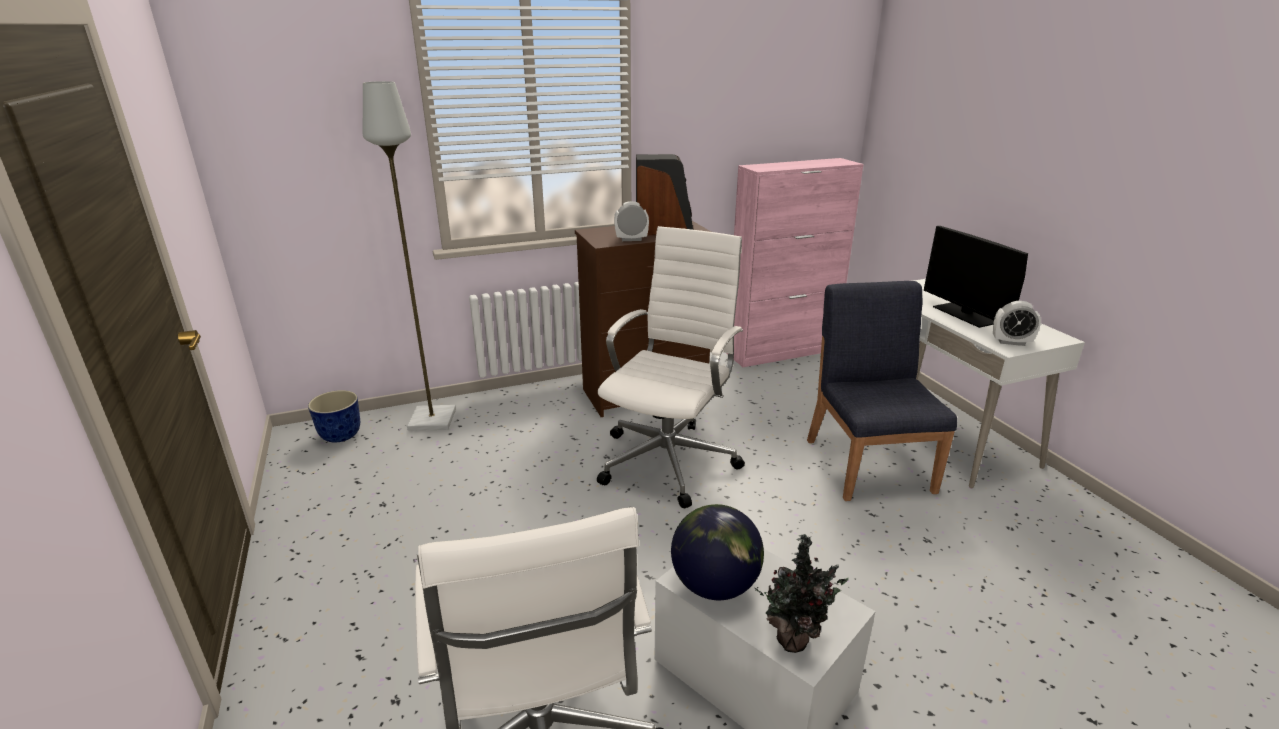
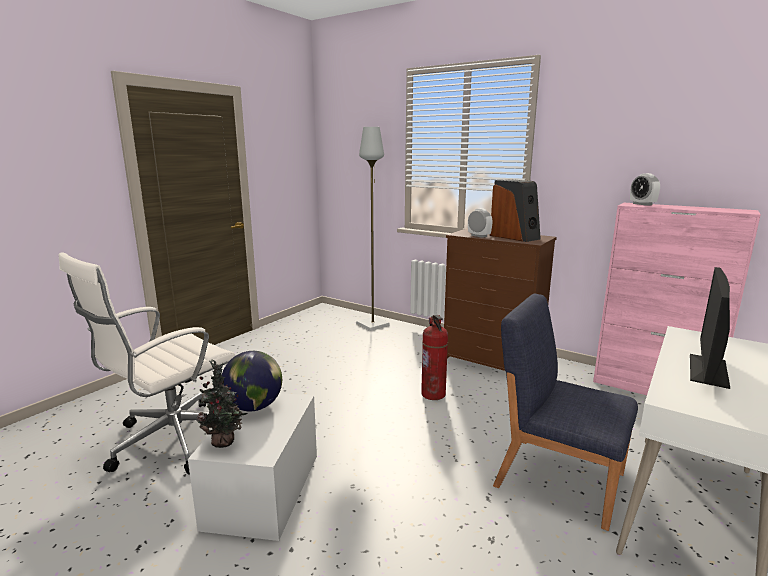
camera: 55 degrees right, 10 degrees down
(340, 436) = (333, 315): planter -> none
(669, 459) = (433, 394): white office chair -> fire extinguisher
(868, 464) = (557, 478): blue chair -> blue chair turned 105 degrees counterclockwise
(1011, 342) = (689, 400): alarm clock -> alarm clock (642, 204)

